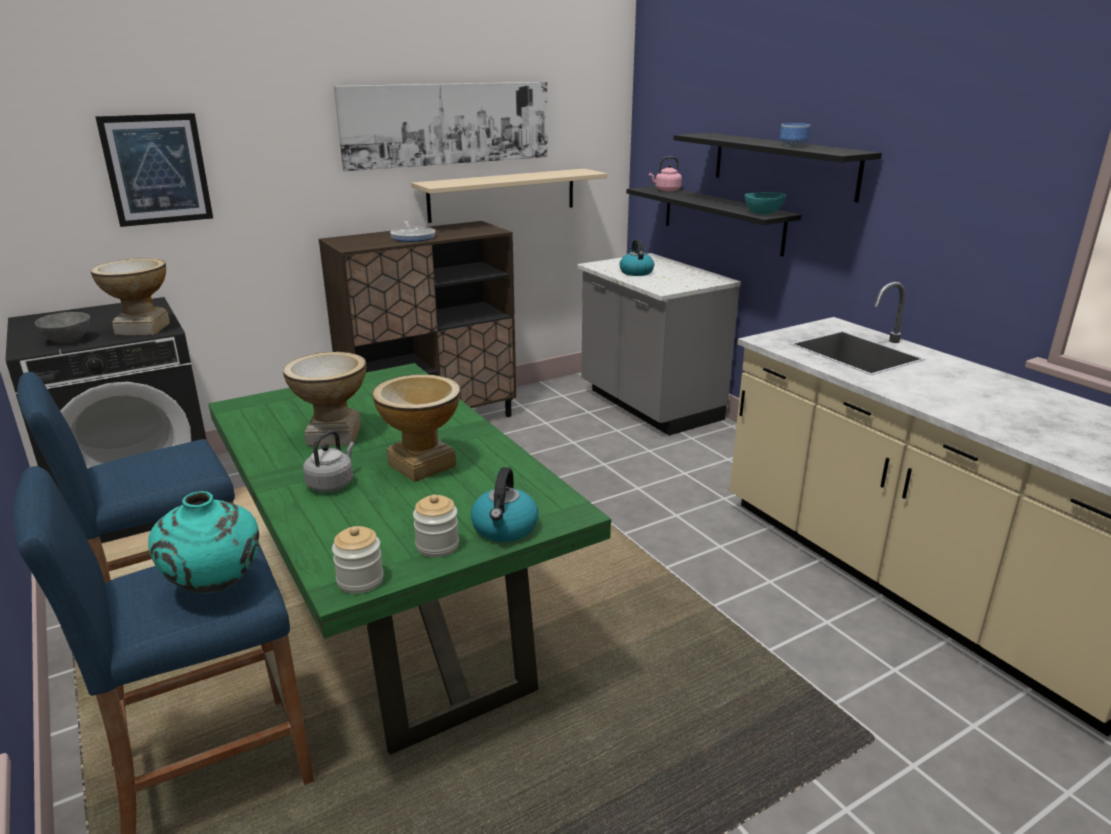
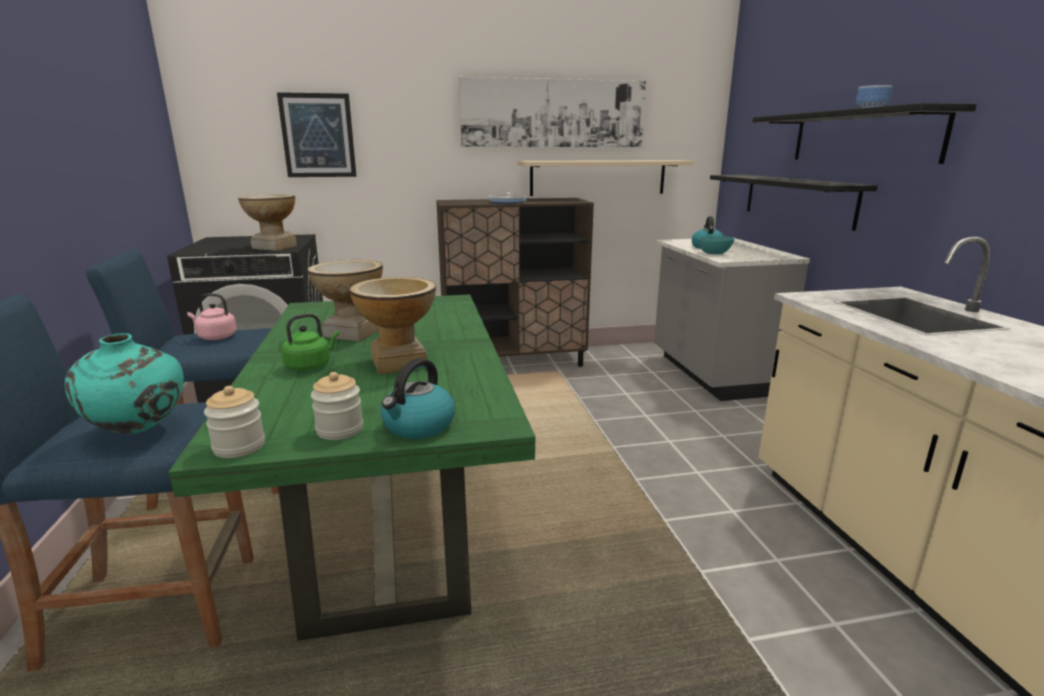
camera: 20 degrees right, 5 degrees down
(68, 340) = (220, 249): grey bowl -> none
(332, 483) = (310, 365): grey kettle -> green kettle
(666, 190) = (747, 175): pink kettle -> pink kettle (215, 337)
(764, 213) = (834, 184): turquoise bowl -> turquoise bowl (714, 254)

